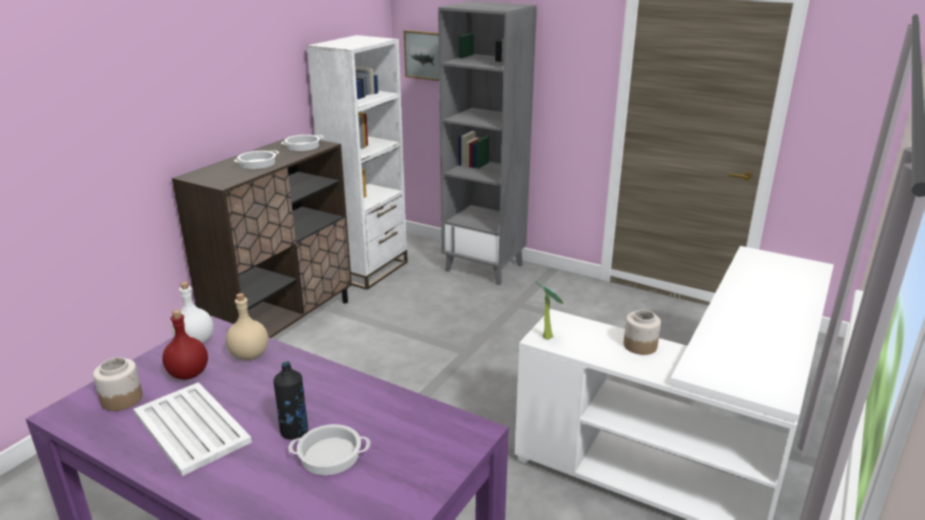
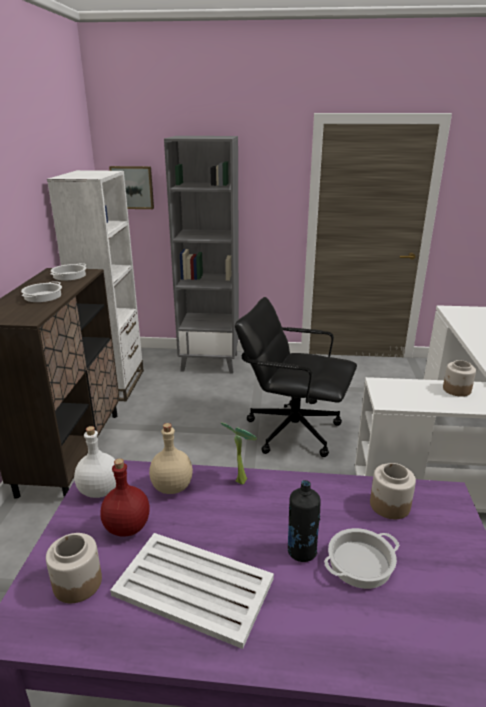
camera: 25 degrees left, 0 degrees up
(410, 422) = (389, 505): none -> jar
(513, 360) = (292, 430): none -> black office chair
(547, 336) = (389, 399): potted plant -> potted plant (240, 479)

